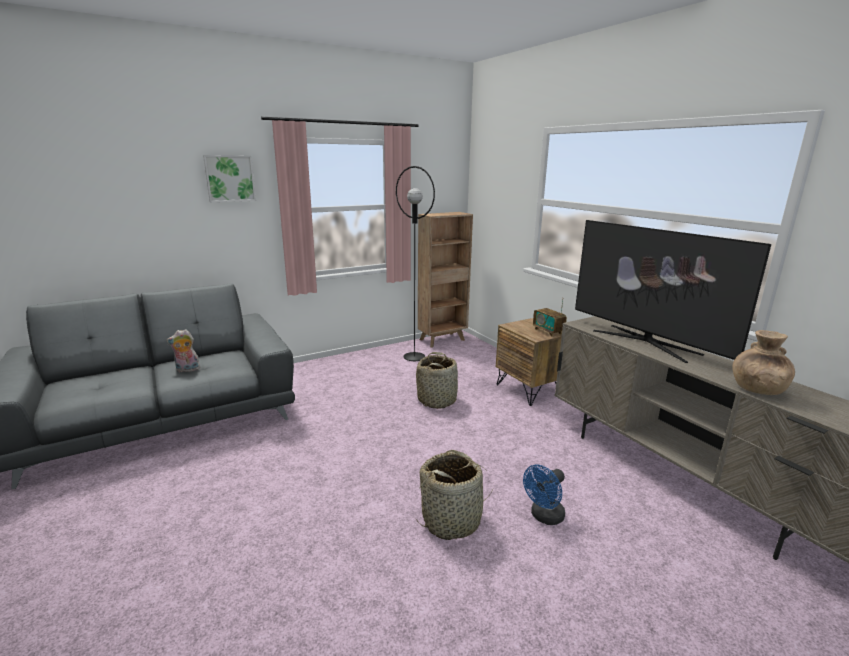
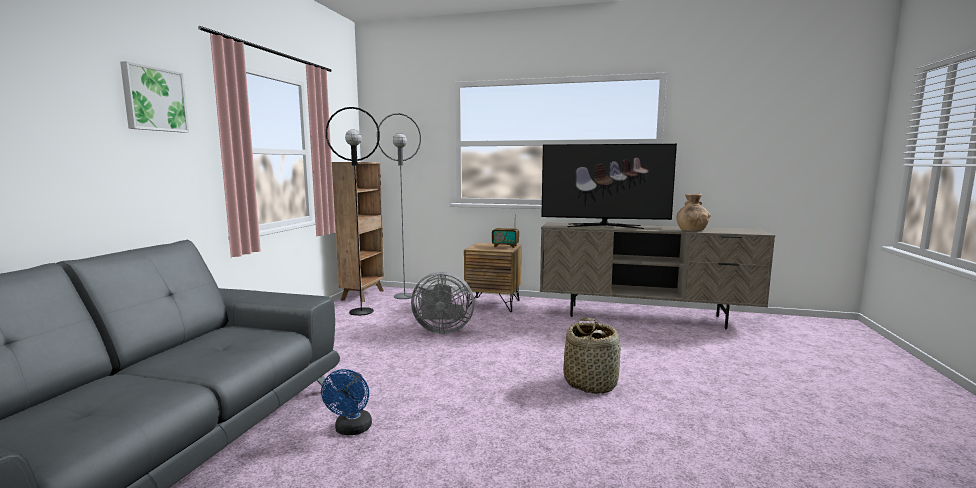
camera: 45 degrees left, 10 degrees down
(187, 370) = (205, 354): plush toy -> none
(437, 400) = (442, 330): basket -> grey fan
(470, 352) = (404, 296): none -> grey floor lamp
(544, 517) = (628, 357): blue fan -> blue fan (351, 430)

